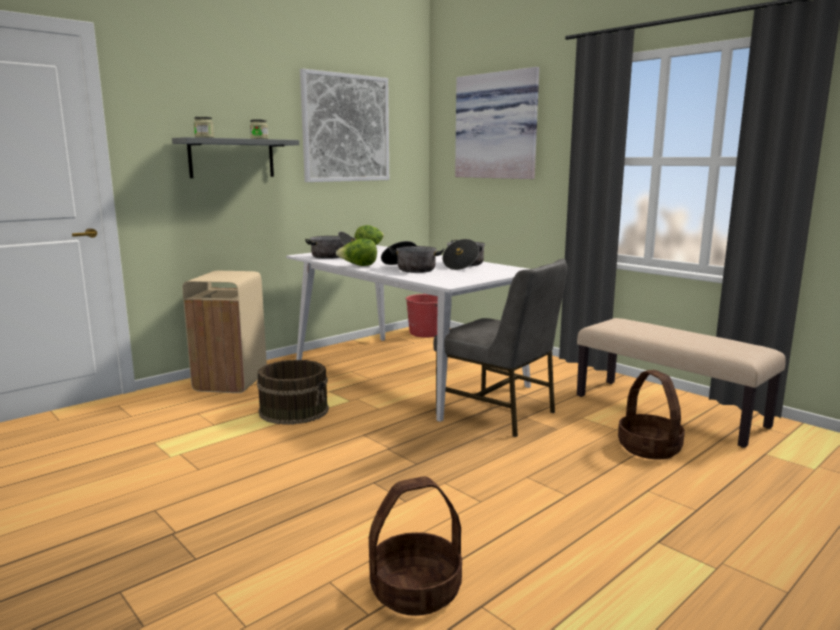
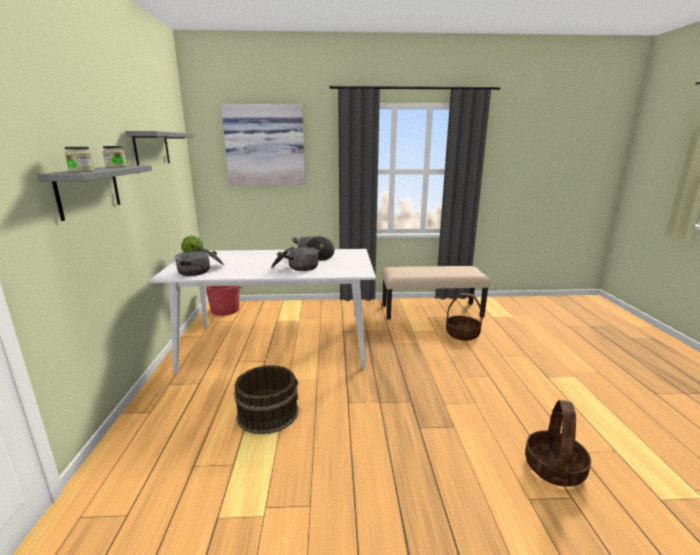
camera: 50 degrees left, 5 degrees up
(232, 382) = (157, 420): beige trash can -> none
(346, 128) = (152, 148): picture -> grey shelf
(358, 266) = (253, 274): lettuce -> none
(498, 413) = (378, 347): grey chair -> none

